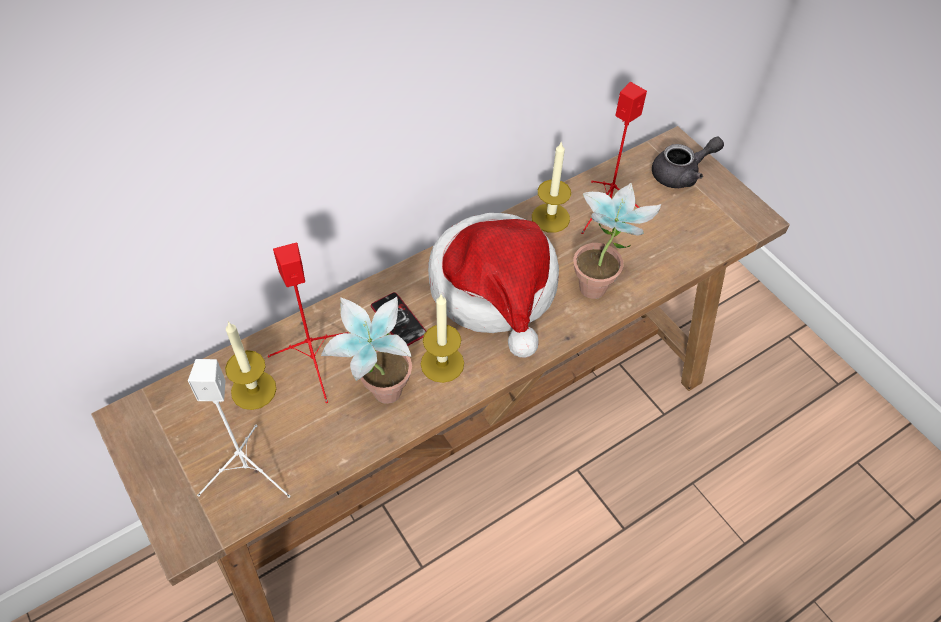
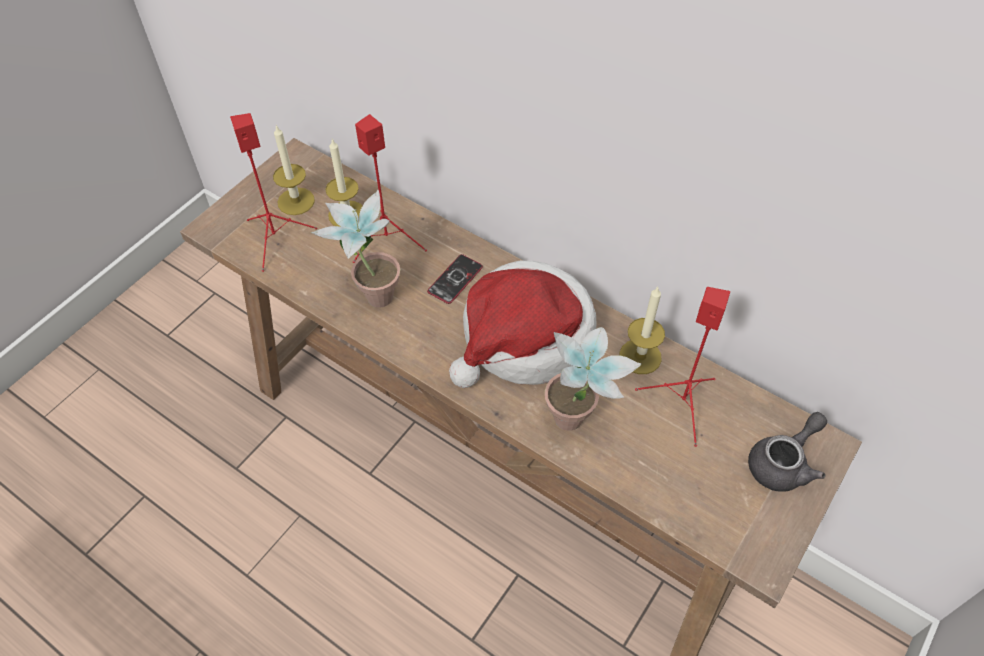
camera: 70 degrees right, 0 degrees up
(249, 472) = (275, 240): white speaker -> red speaker
(442, 363) = (423, 325): candle -> candle (296, 201)
(681, 174) = (783, 463): grey teapot -> grey teapot turned 90 degrees counterclockwise

